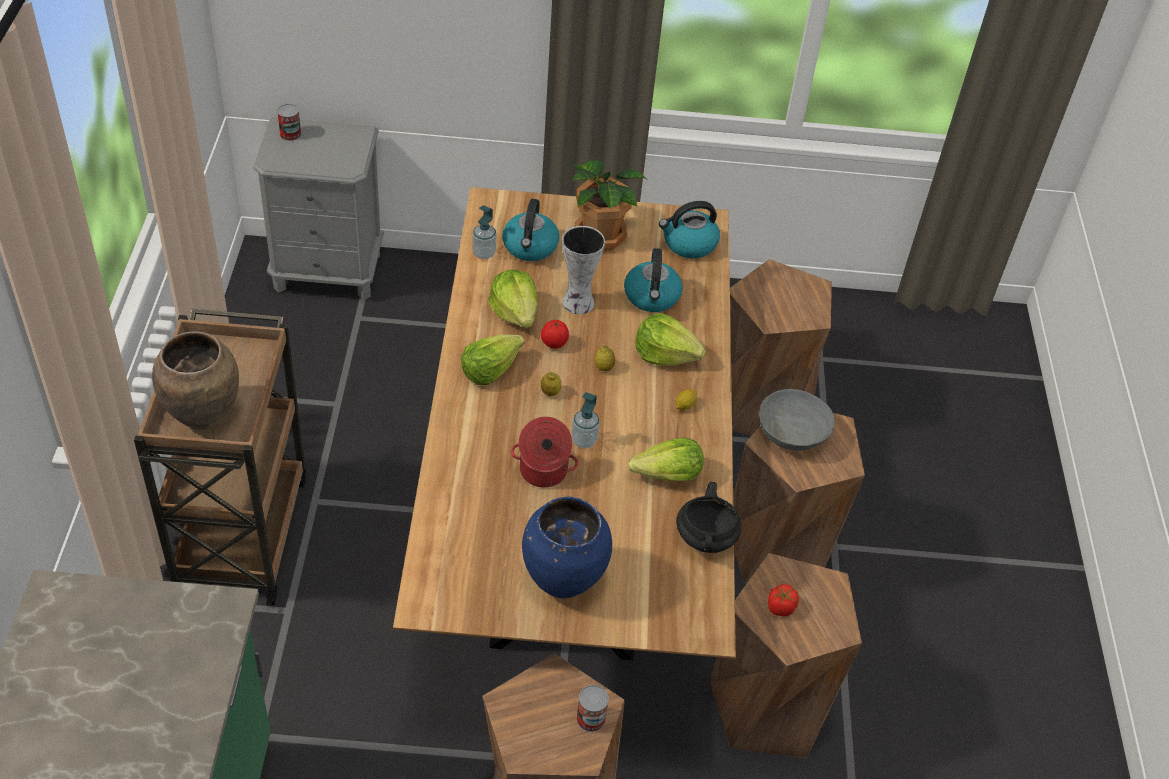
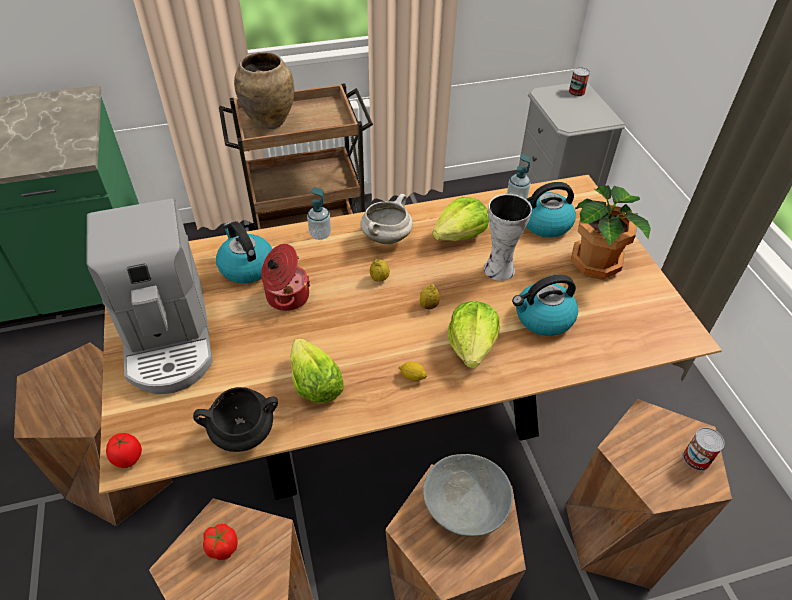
camera: 75 degrees right, 0 degrees up
(490, 369) = (386, 237): lettuce -> white cooking pot
(554, 344) = (438, 267): tomato -> tomato (128, 458)
(562, 580) = (169, 338): blue vase -> coffee machine
(584, 440) = (333, 314): soap dispenser -> soap dispenser (320, 234)
(590, 718) = (71, 417): can -> can (696, 458)
(688, 244) = (640, 329): kettle -> kettle (246, 267)

